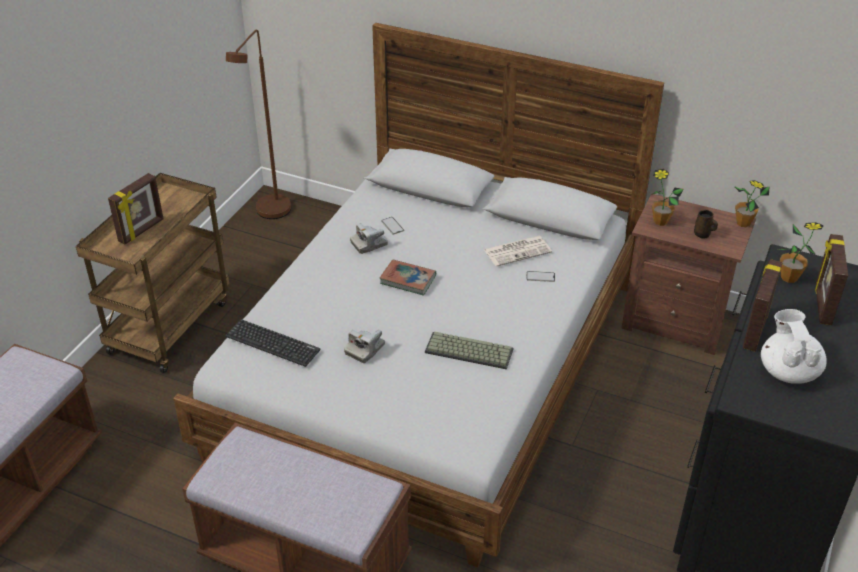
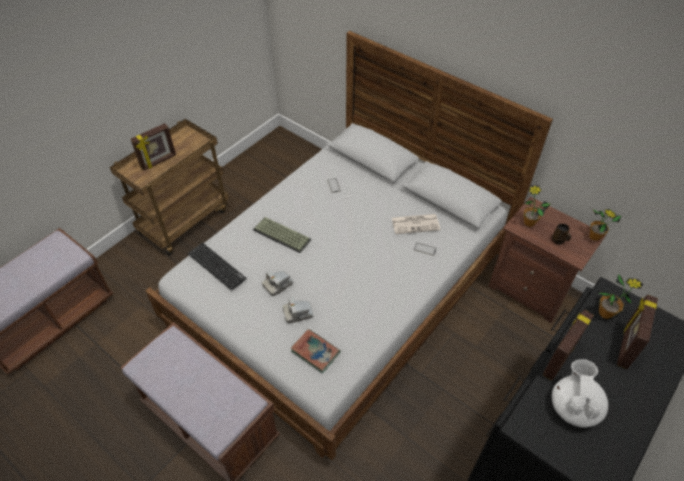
camera: 15 degrees right, 10 degrees up
(270, 214) = (276, 149): brown floor lamp -> none
(369, 244) = (312, 197): camera -> camera (298, 313)
(408, 280) = (328, 233): book -> book (315, 352)
(467, 352) = (349, 302): keyboard -> keyboard (280, 235)

